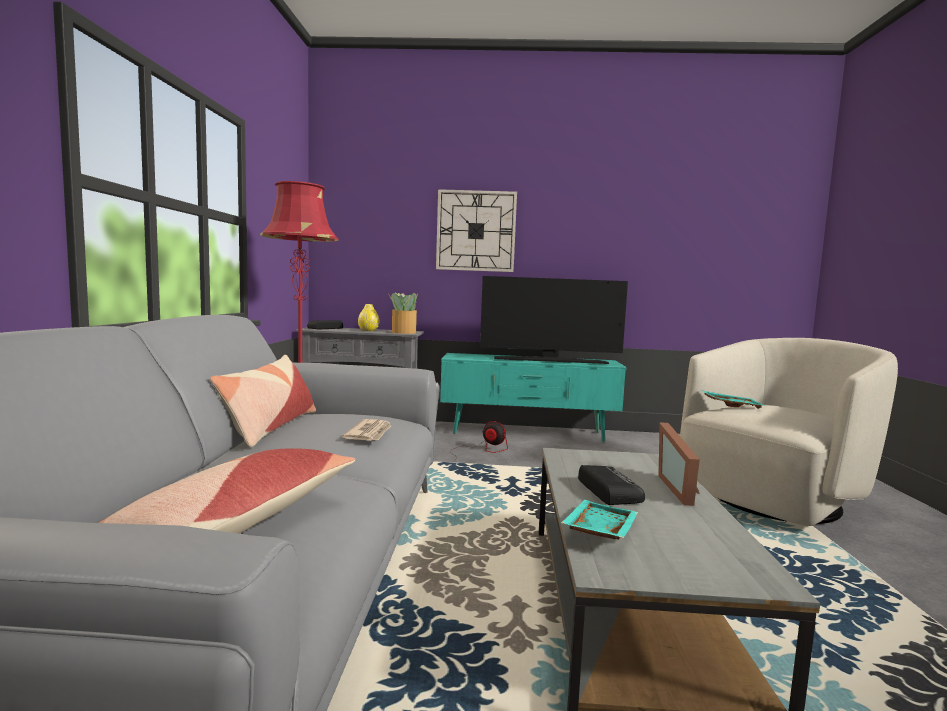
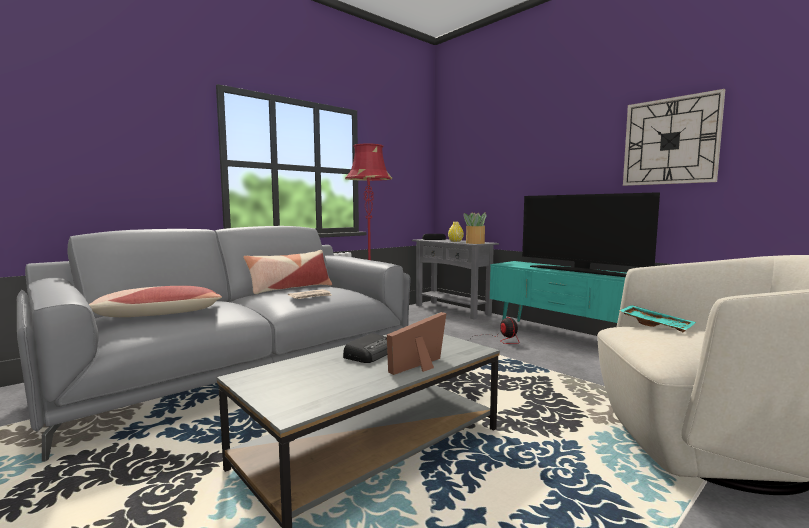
camera: 45 degrees right, 0 degrees up
(476, 231) = (538, 158): wall clock -> wall clock (670, 141)
(598, 531) = (298, 365): turquoise tray -> none

